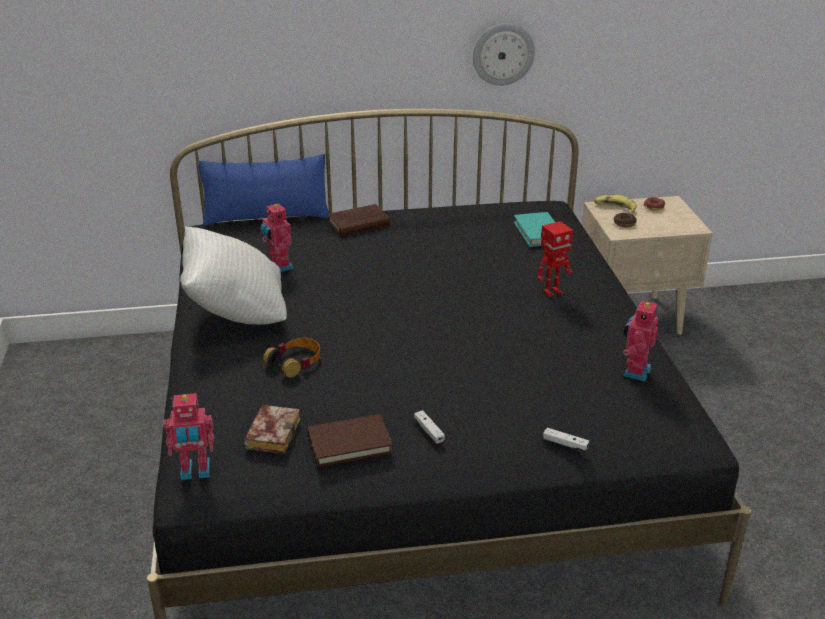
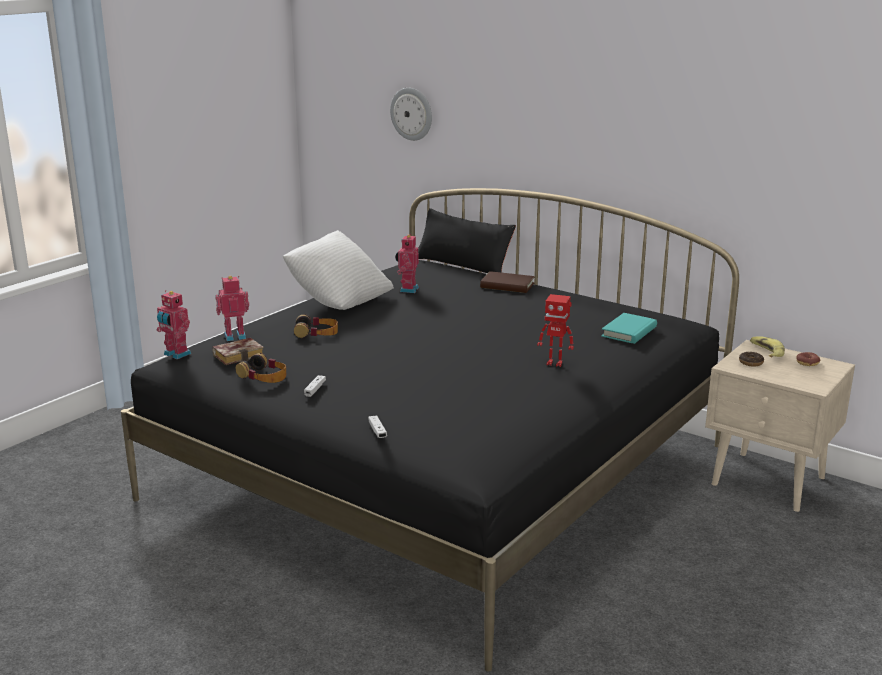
camera: 45 degrees right, 10 degrees down
(266, 215) = (463, 265): blue pillow -> black pillow
(349, 444) = (264, 376): brown book -> headphones
(503, 54) = (674, 166): wall clock -> wall clock (412, 114)
(634, 371) = (510, 422): toy robot -> toy robot (234, 336)

